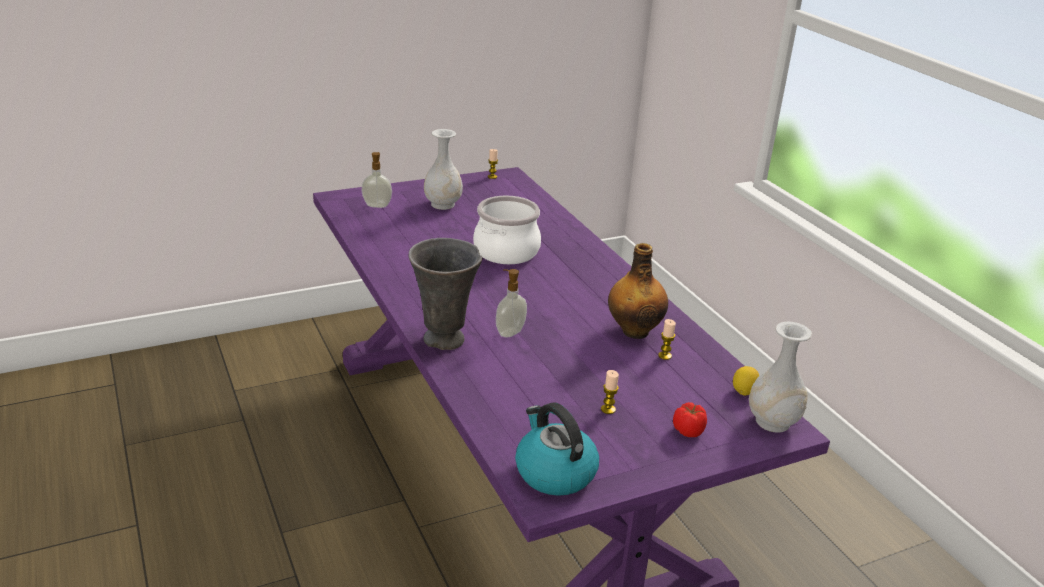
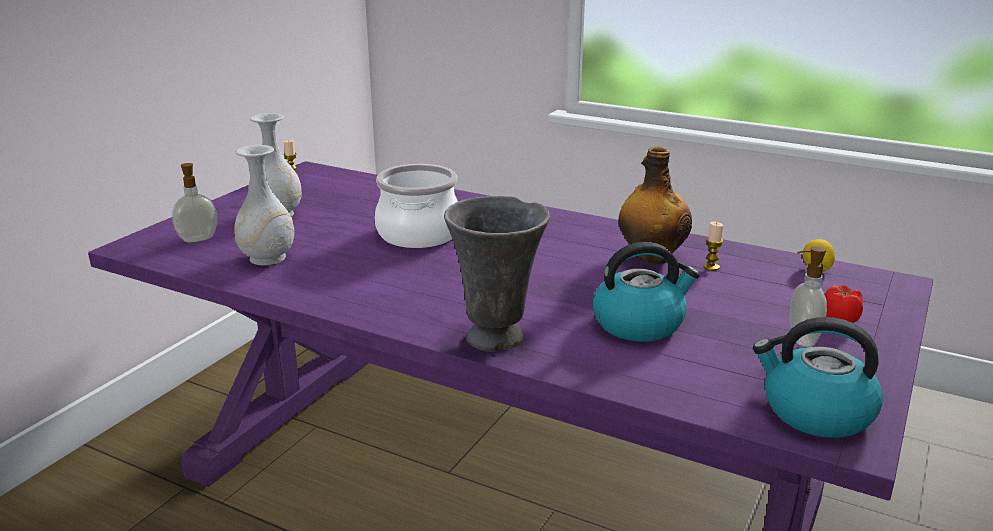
camera: 35 degrees left, 5 degrees down
(509, 332) = (547, 304): soap dispenser -> soap dispenser (801, 339)
(544, 370) = (639, 323): none -> kettle
(608, 409) = (752, 332): candle -> none
(773, 422) = (877, 283): white vase -> white vase (268, 258)

